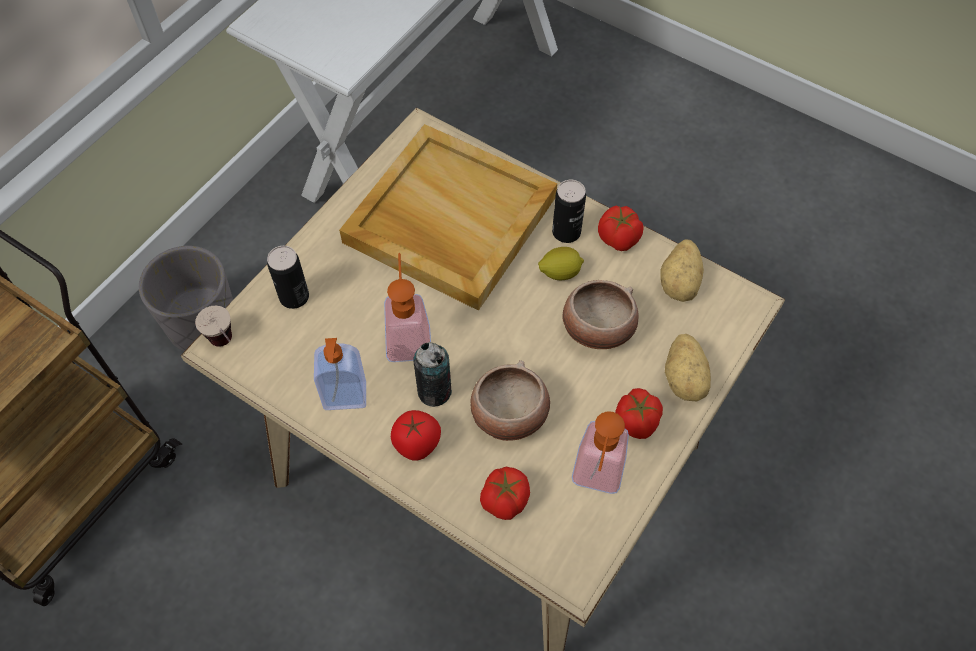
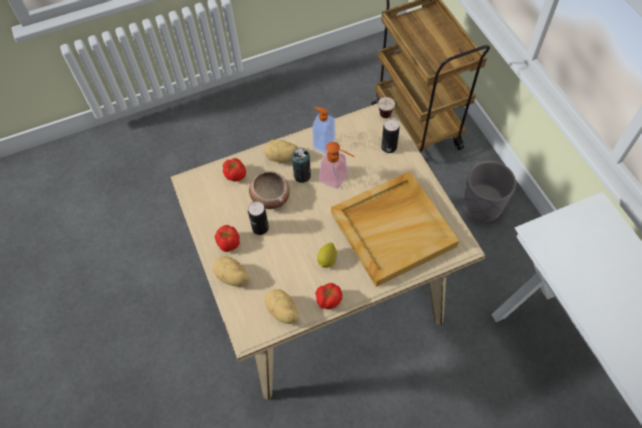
camera: 125 degrees right, 0 degrees up
(417, 445) = (282, 158): tomato -> potato
(566, 232) = (350, 278): can -> can (260, 228)
(596, 479) = (217, 212): soap dispenser -> none
(597, 328) = (285, 257): bowl -> none

